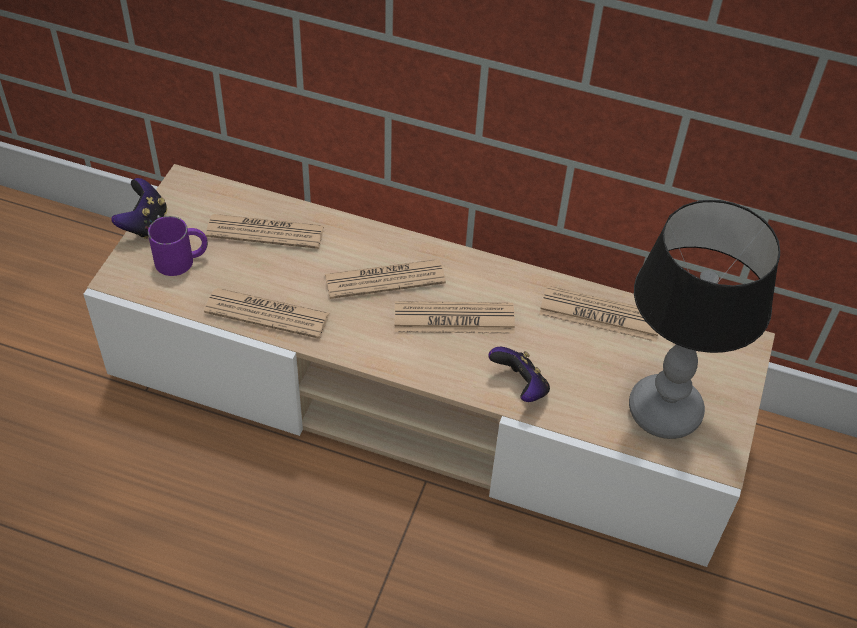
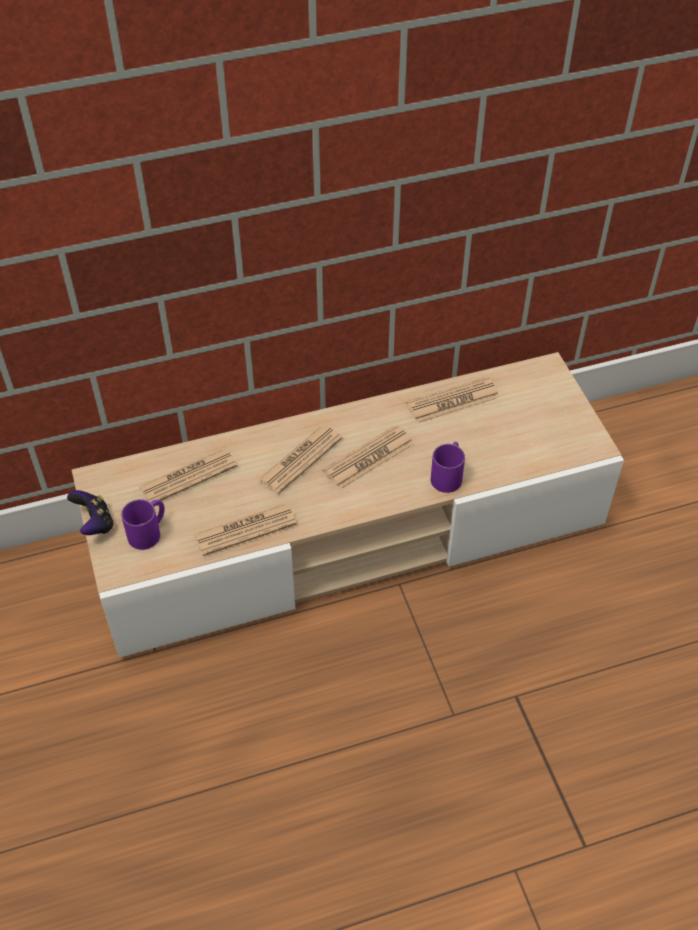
camera: 35 degrees left, 0 degrees up
(520, 387) = (448, 475): game controller -> purple mug
(664, 409) = (540, 435): table lamp -> none

